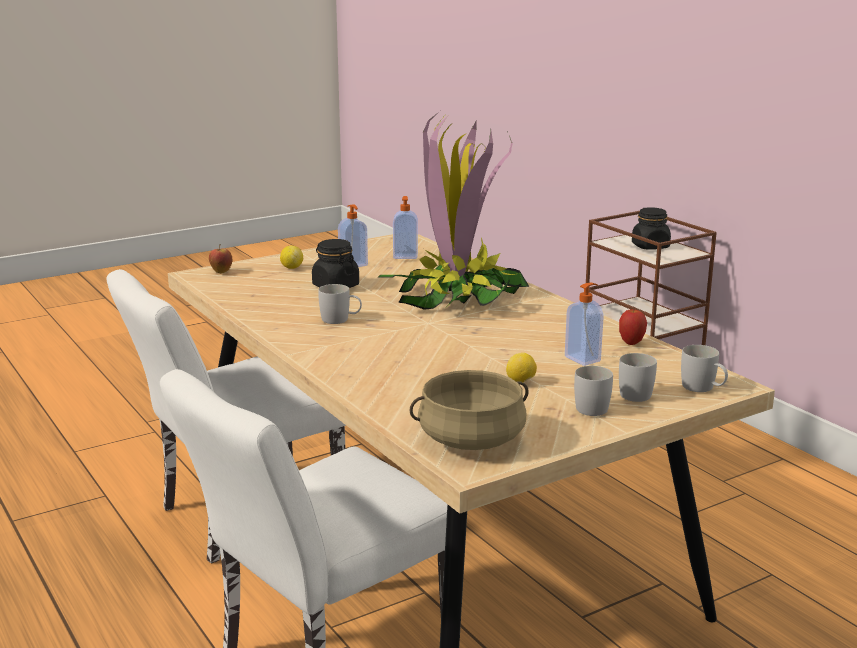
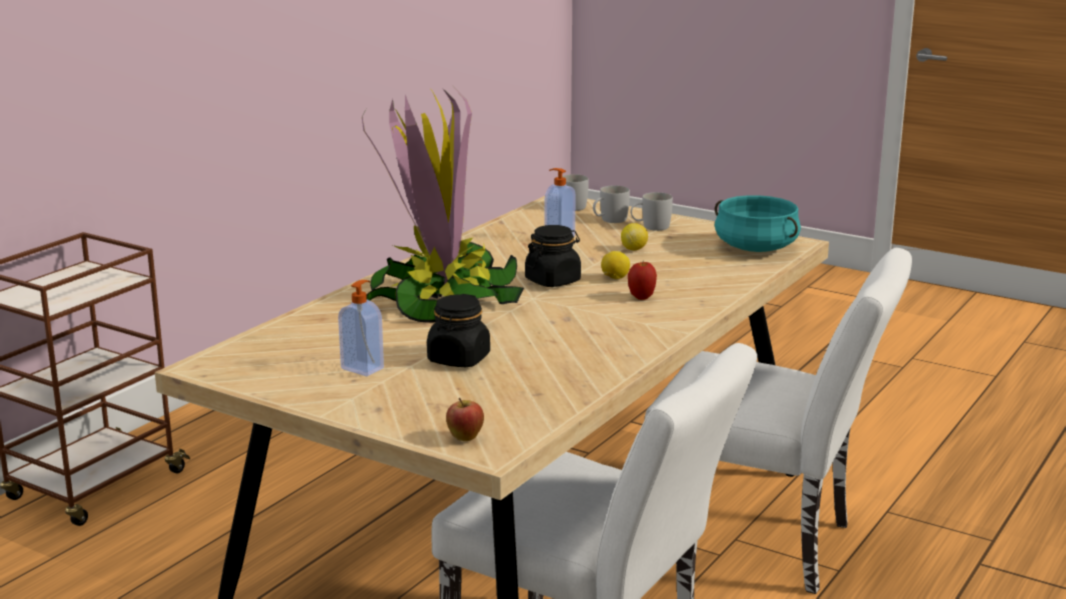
camera: 115 degrees left, 0 degrees up
(292, 267) = (405, 400): lemon -> lemon (615, 278)
(340, 320) = (569, 332): white mug -> none
(405, 256) = (297, 349): soap dispenser -> none
(471, 439) = (755, 248): beige cooking pot -> turquoise cooking pot
(631, 343) = (502, 229): apple -> apple (641, 298)
(650, 246) = (66, 286): black jar -> black jar (553, 281)

